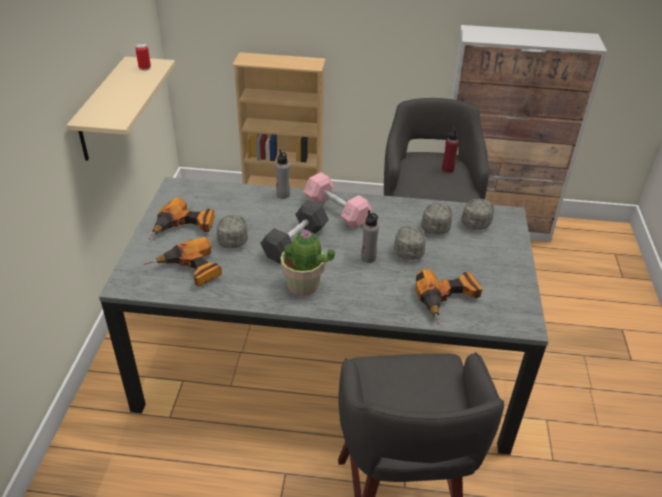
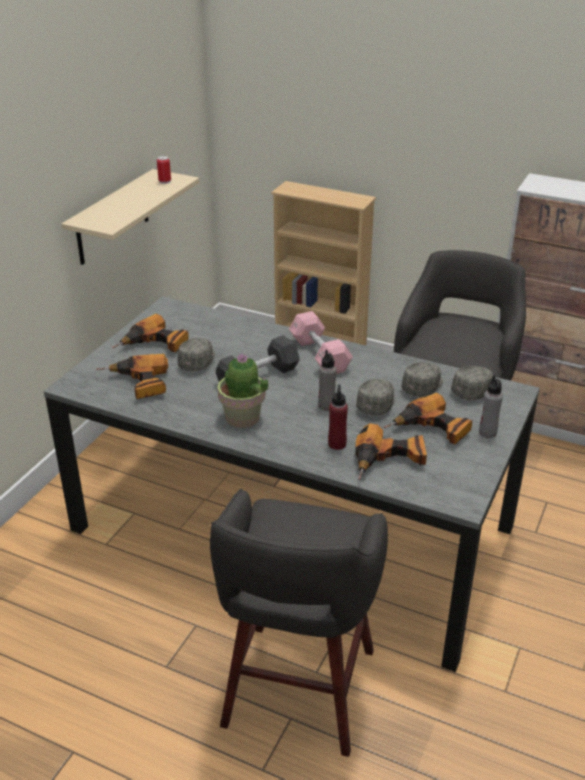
camera: 20 degrees right, 5 degrees down
(283, 194) = (272, 331): grey bottle -> grey bottle (487, 432)
(447, 169) = (475, 335): red bottle -> red bottle (337, 444)
(465, 263) = (431, 431): none -> power drill

